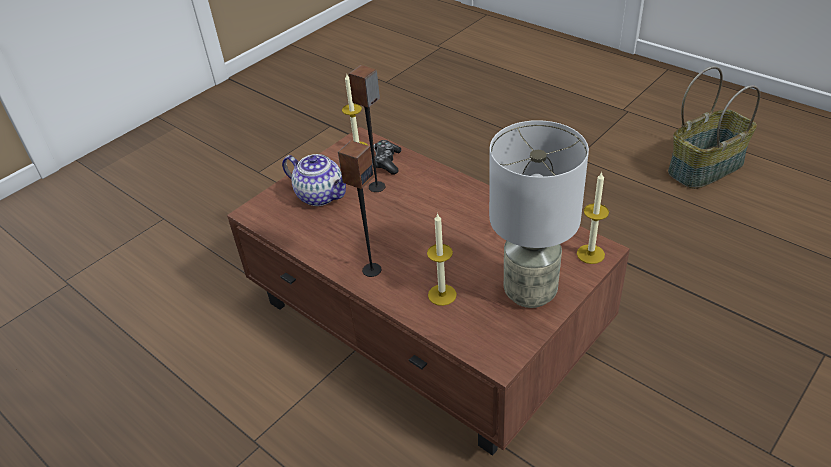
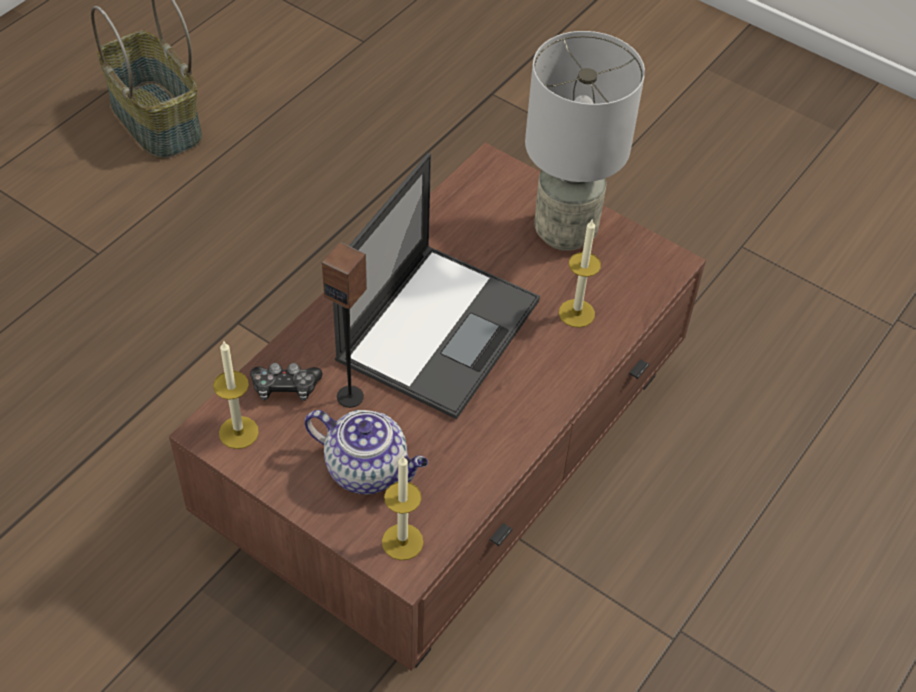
camera: 100 degrees left, 10 degrees up
(321, 196) = (368, 469): teapot -> teapot turned 90 degrees clockwise
(371, 270) = (536, 389): speaker -> none
(430, 223) = (439, 328): none -> laptop
(590, 254) = (497, 175): candle -> candle (402, 542)

